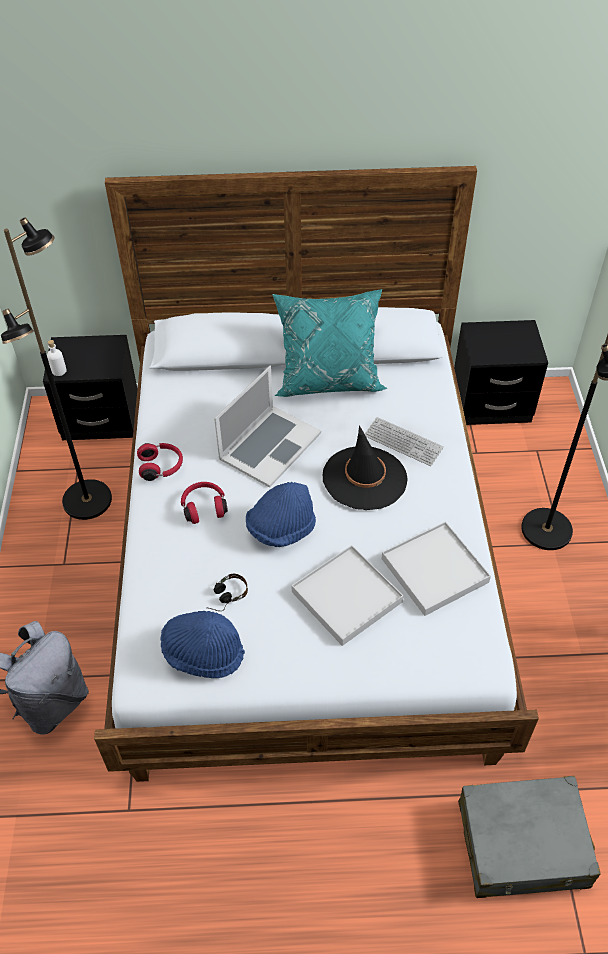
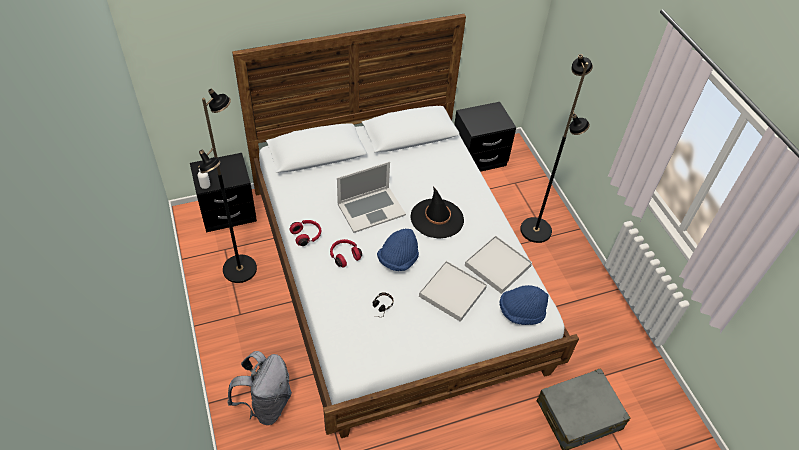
camera: 20 degrees left, 0 degrees up
(203, 653) = (379, 344): blue hat -> blue hat (521, 312)
(269, 445) = (371, 209): laptop -> laptop turned 45 degrees clockwise
(329, 376) = (391, 158): turquoise pillow -> none
(403, 442) = (452, 192): keyboard -> none

